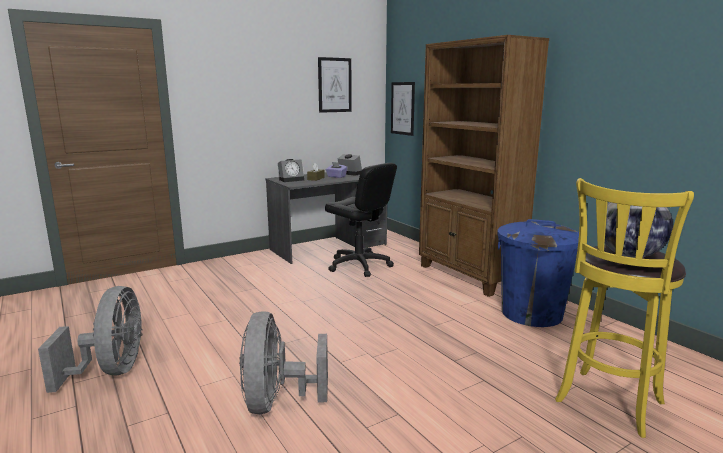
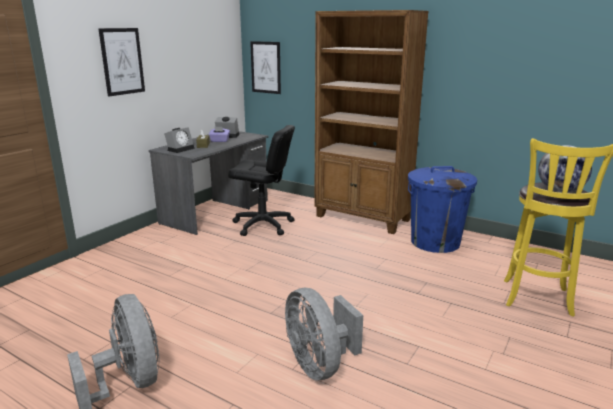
camera: 25 degrees left, 5 degrees up
(334, 85) = (201, 46): picture -> picture (122, 61)

